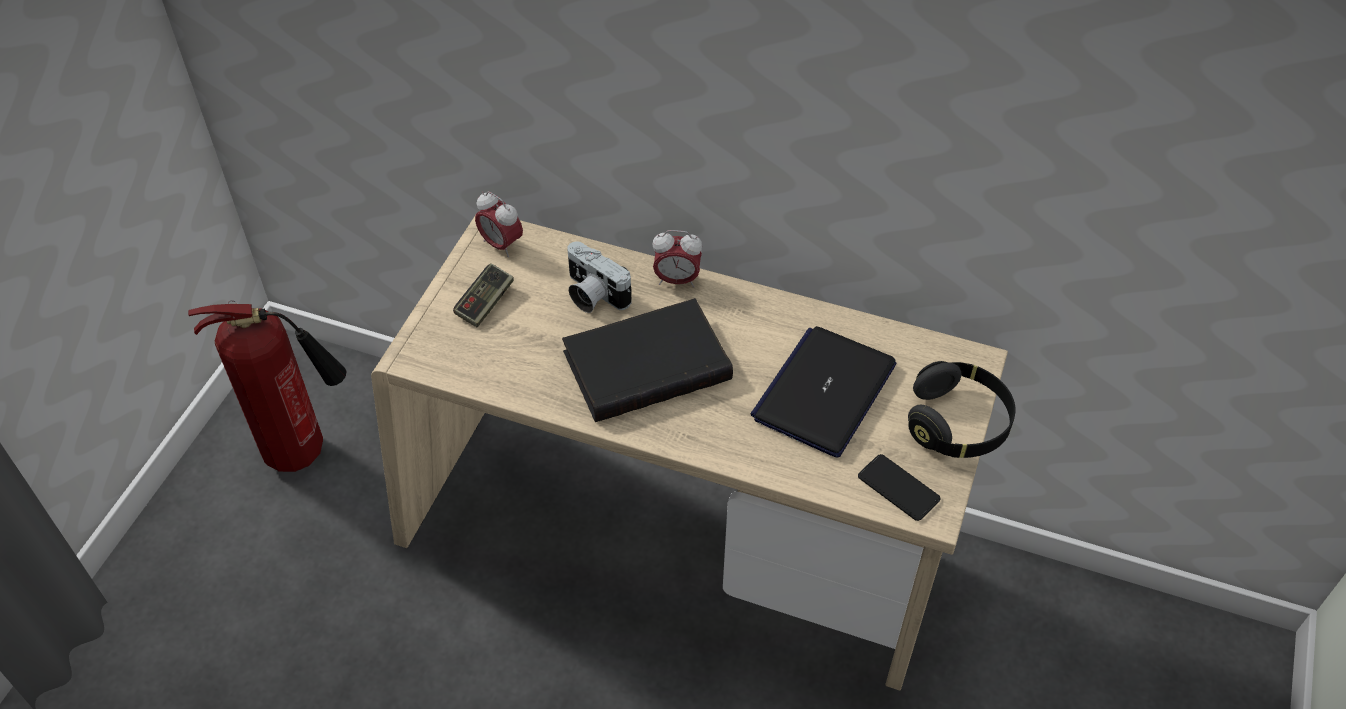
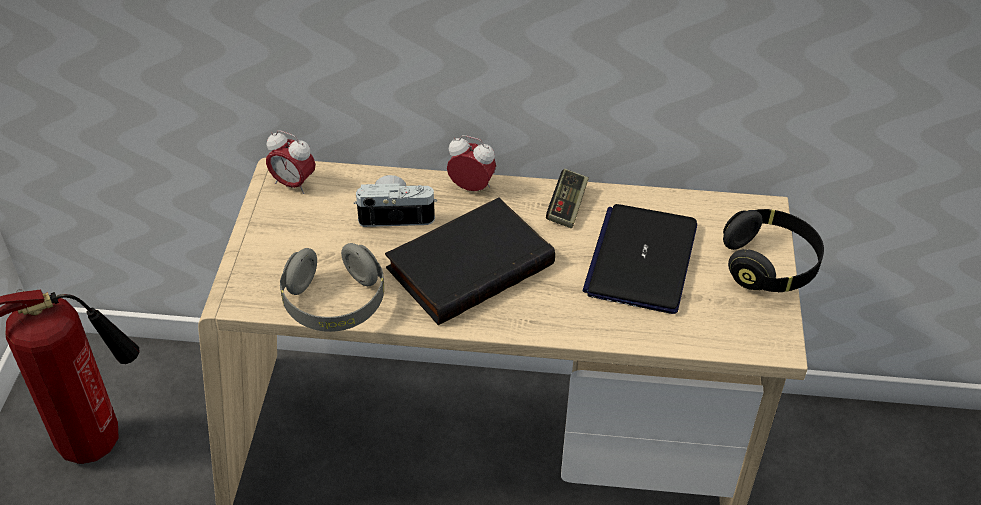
camera: 15 degrees left, 5 degrees down
(485, 303) = (294, 238): game controller -> game controller (567, 206)
(502, 379) = (334, 303): none -> grey headphones
(592, 295) = (396, 213): camera -> camera turned 150 degrees clockwise
(677, 280) = (471, 187): alarm clock -> alarm clock turned 150 degrees counterclockwise
(898, 488) = (739, 329): phone -> none

